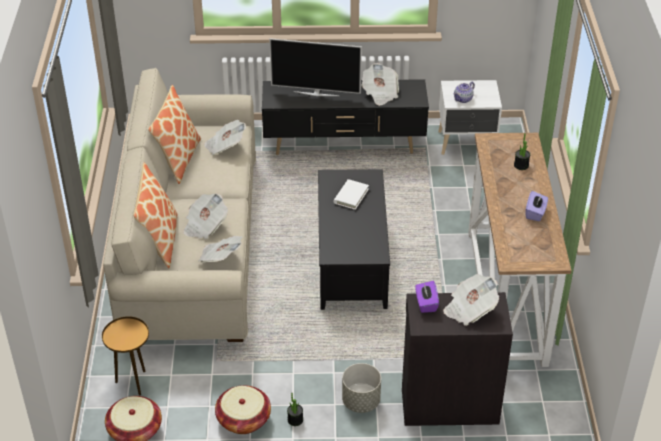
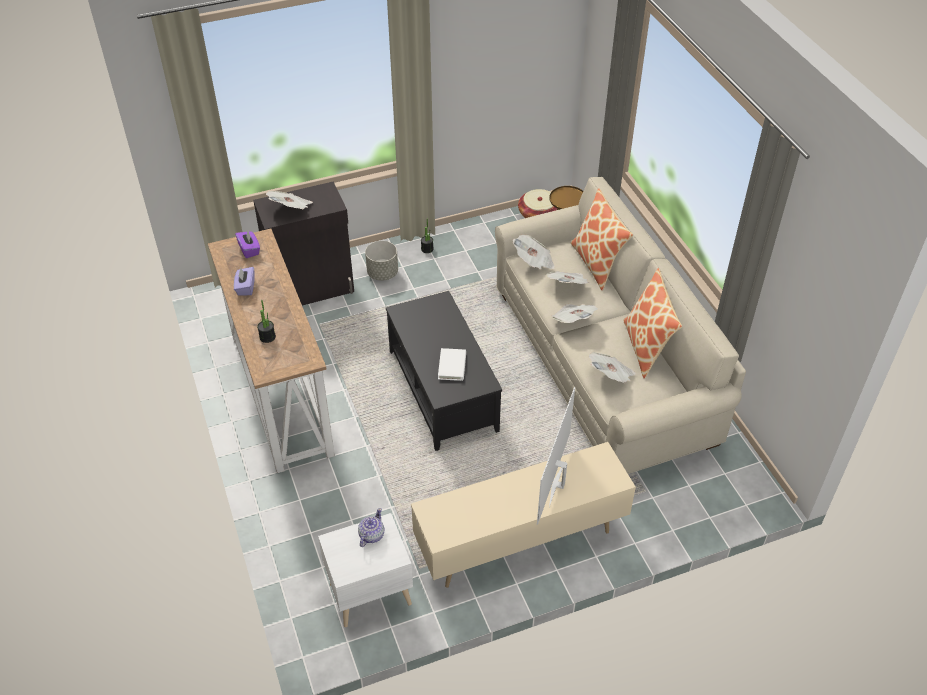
camera: 160 degrees right, 5 degrees up
(243, 419) = (465, 240): basket -> none
(316, 93) = (558, 484): television -> television turned 60 degrees counterclockwise
(344, 145) = (519, 542): black tv stand -> beige tv stand
(380, 93) = (479, 508): newspaper -> newspaper (573, 320)
(426, 303) = (328, 205): purple tissue box -> purple tissue box (249, 250)

